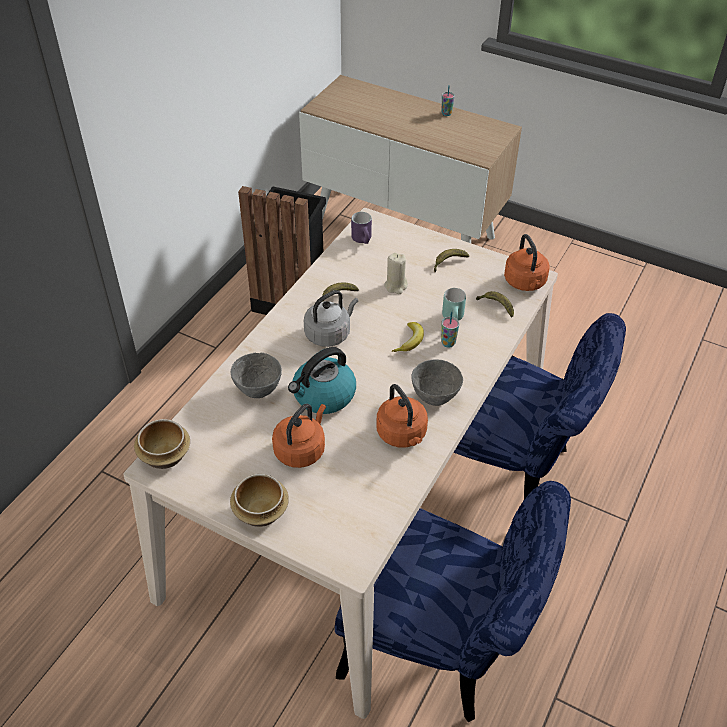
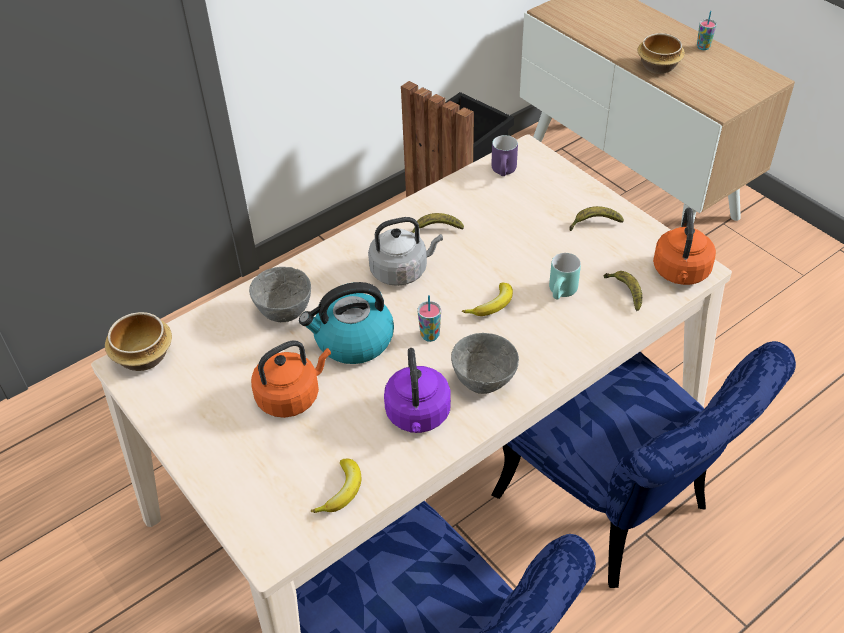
camera: 25 degrees right, 0 degrees up
(261, 511) = (206, 453): bowl -> bowl (658, 66)
(379, 504) = (342, 491): none -> banana
(396, 286) = (513, 235): beige candle -> none
(402, 435) = (418, 416): orange kettle -> purple kettle
(448, 343) = (538, 321): cup -> cup (430, 335)

